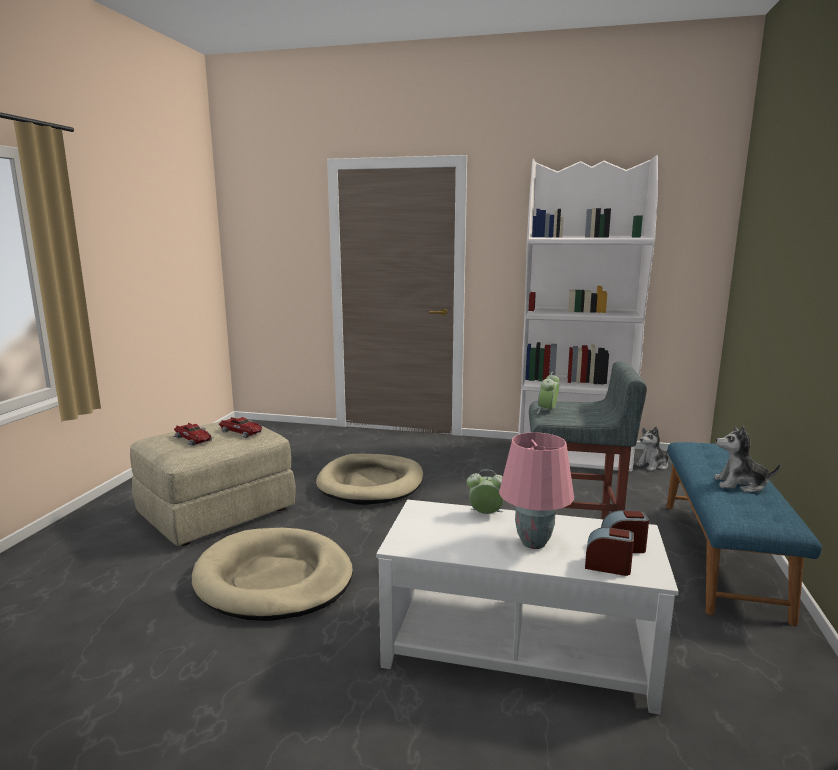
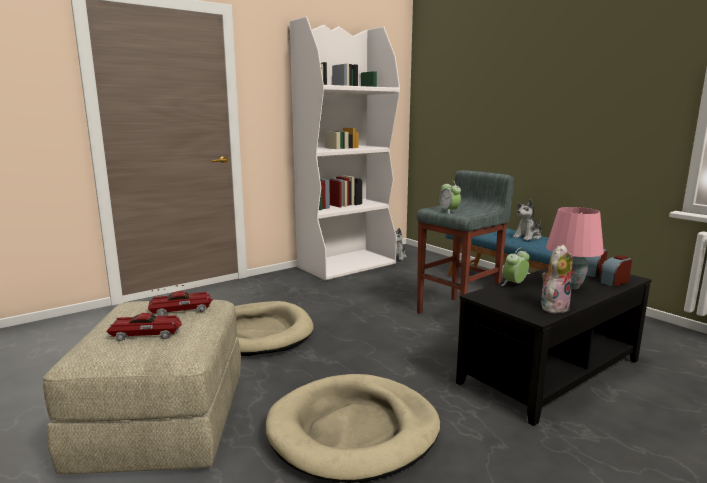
camera: 50 degrees left, 0 degrees up
(443, 547) = (553, 307): none -> plush toy
(517, 648) = (550, 371): white coffee table -> black coffee table

